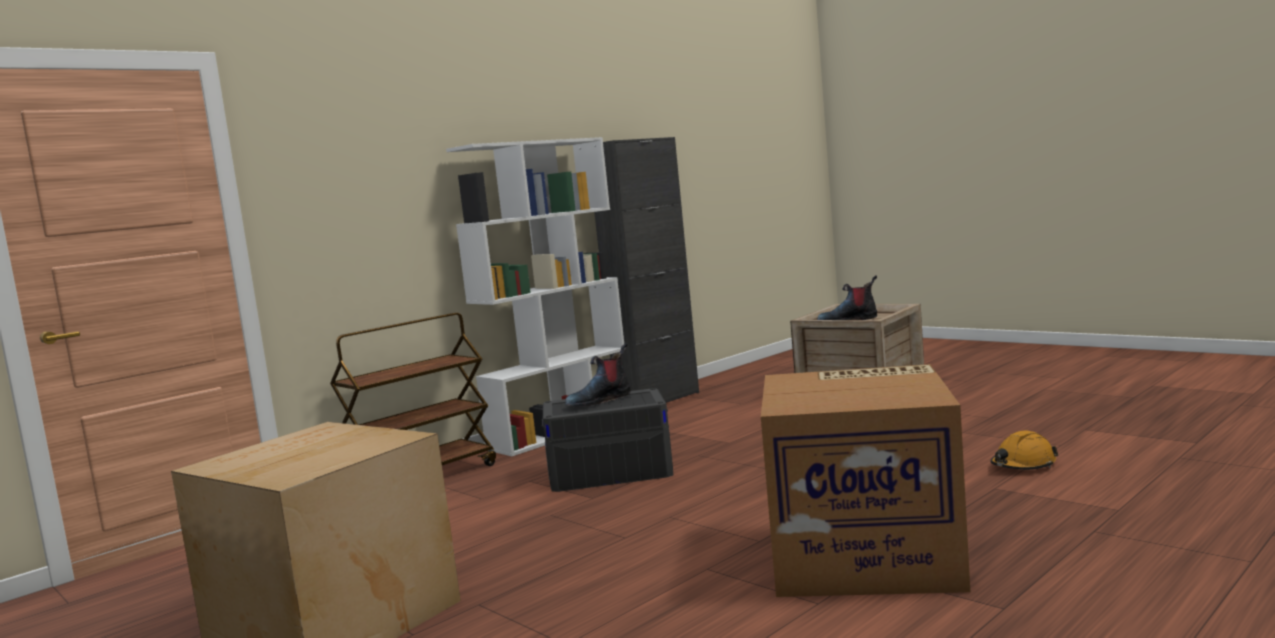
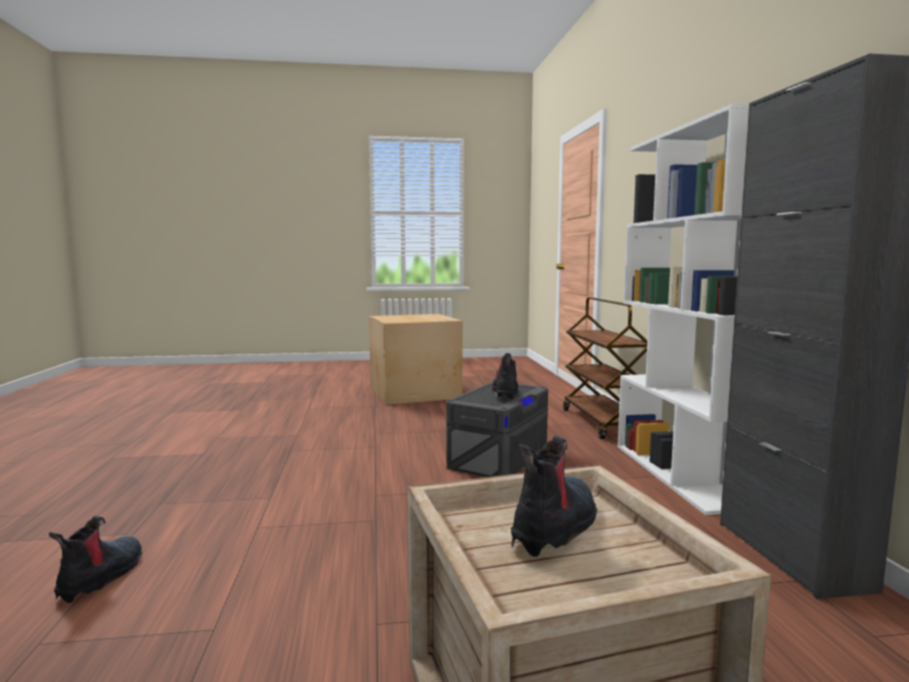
camera: 125 degrees right, 0 degrees up
(866, 554) = (212, 460): cardboard box -> none
(1023, 465) = (102, 576): orange hard hat -> boot

